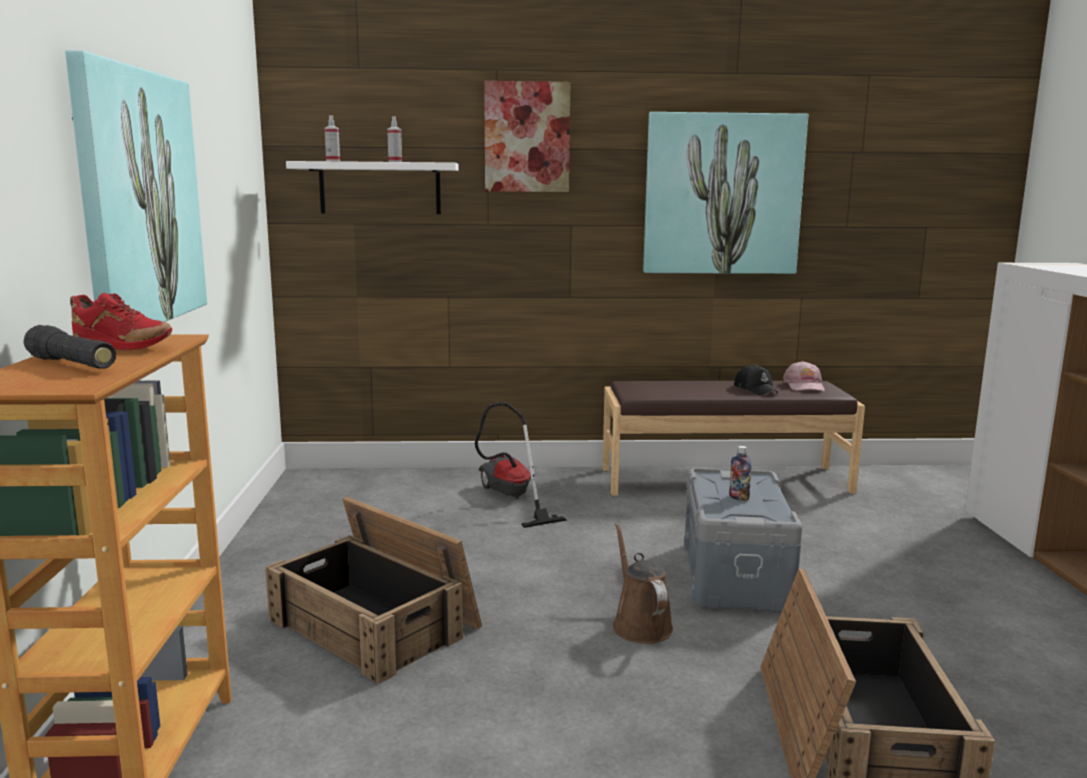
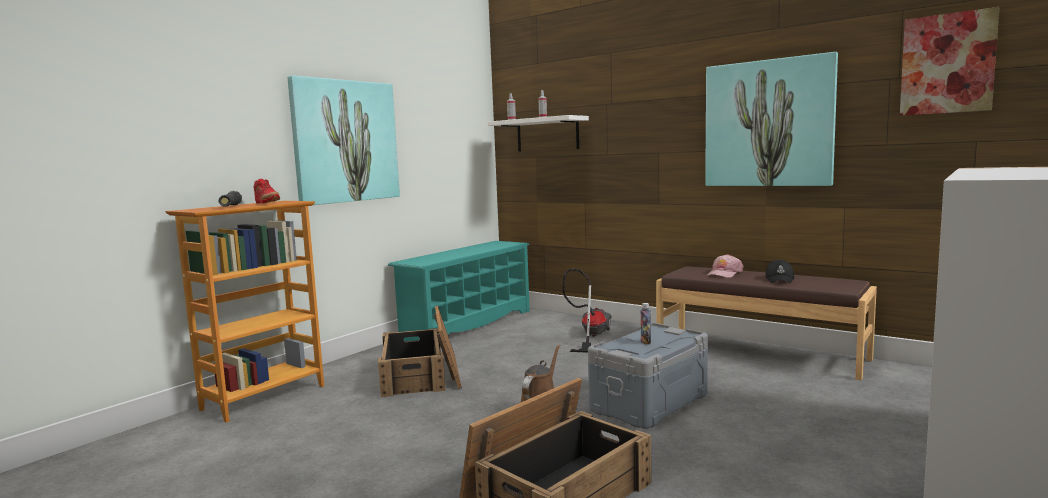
camera: 40 degrees right, 5 degrees down
(292, 516) = (467, 324): none -> turquoise shoe rack
(527, 137) = (628, 94): picture -> picture (947, 64)
(804, 386) = (831, 281): pink cap -> pink cap (724, 273)

